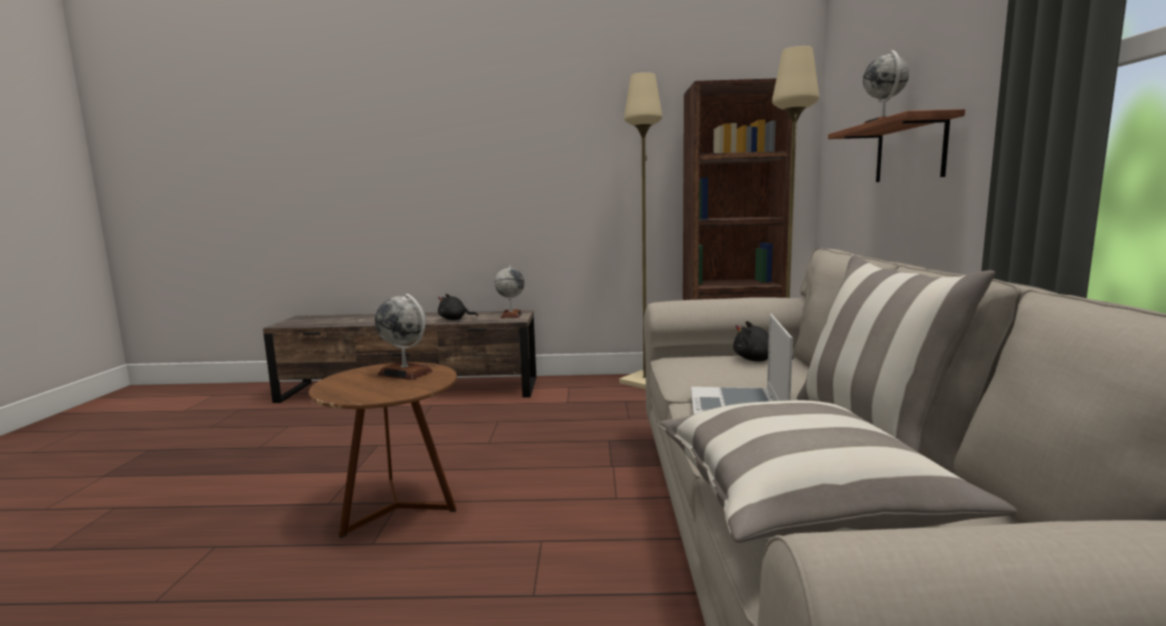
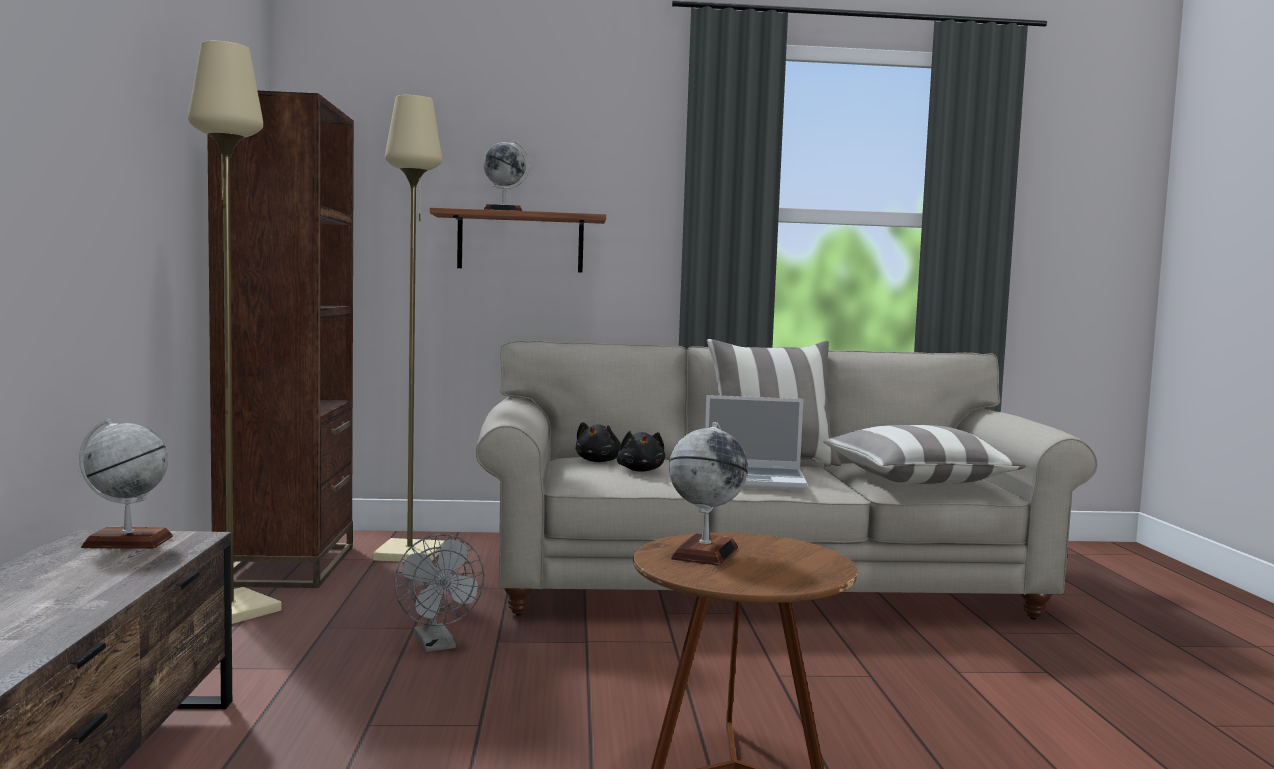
camera: 95 degrees left, 5 degrees down
(455, 319) = (102, 582): black plush toy -> black plush toy (640, 470)
(600, 426) = (437, 645): none -> grey fan

